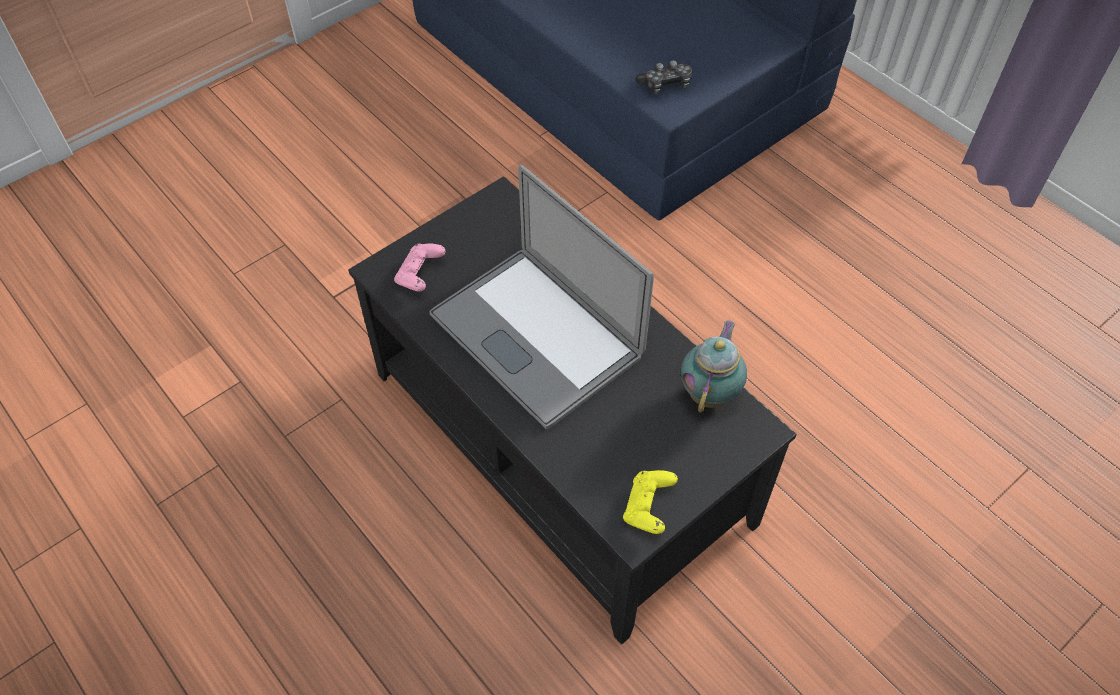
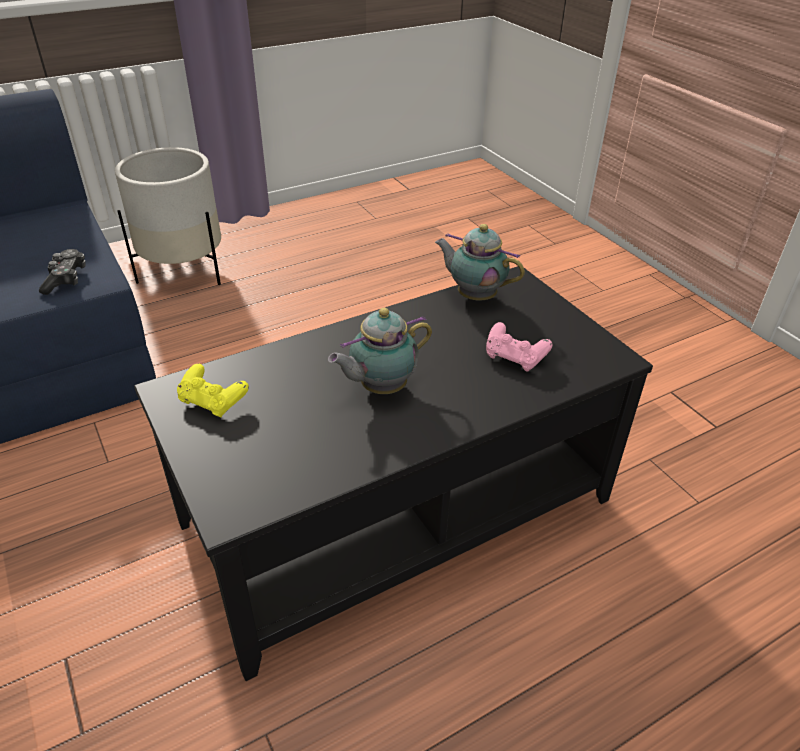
camera: 80 degrees left, 15 degrees down
(420, 275) = (254, 473): pink game controller -> pink game controller (514, 358)
(536, 335) = (380, 388): laptop -> teapot
(648, 508) = (591, 347): yellow game controller -> yellow game controller (213, 402)
(863, 172) = (184, 271): none -> white planter

